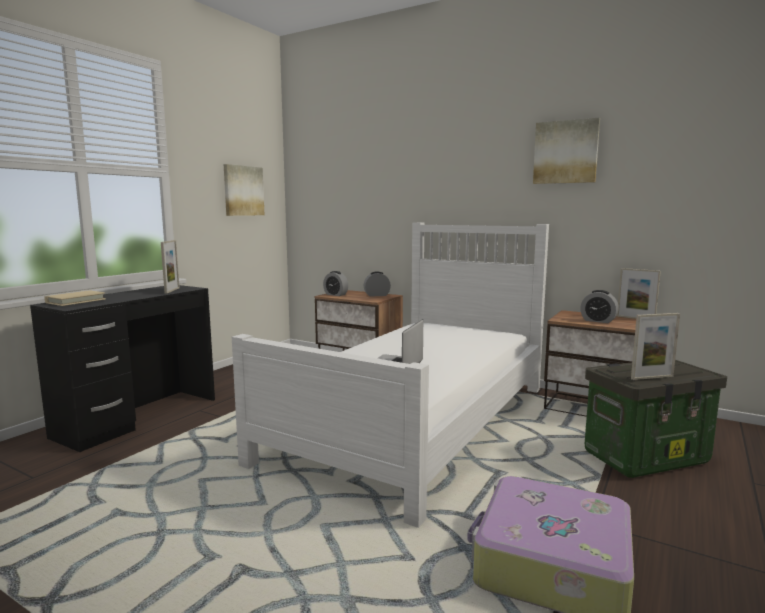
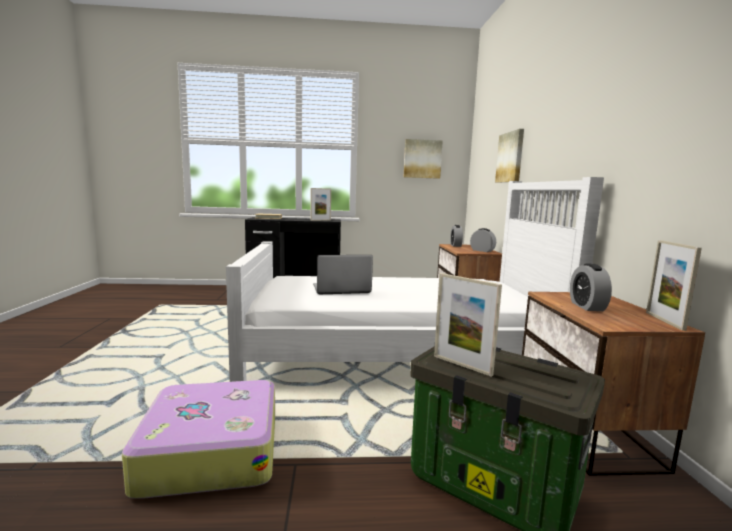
camera: 55 degrees right, 0 degrees up
(565, 152) = (636, 77): picture -> picture (510, 157)

